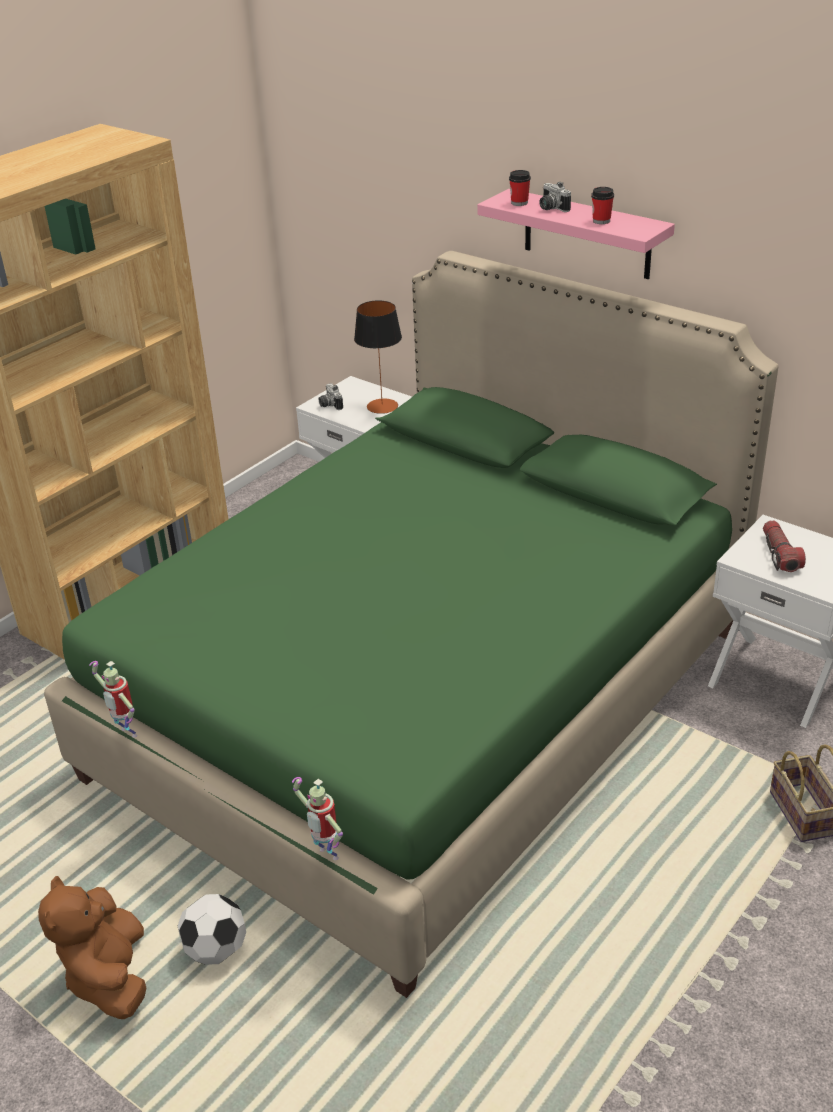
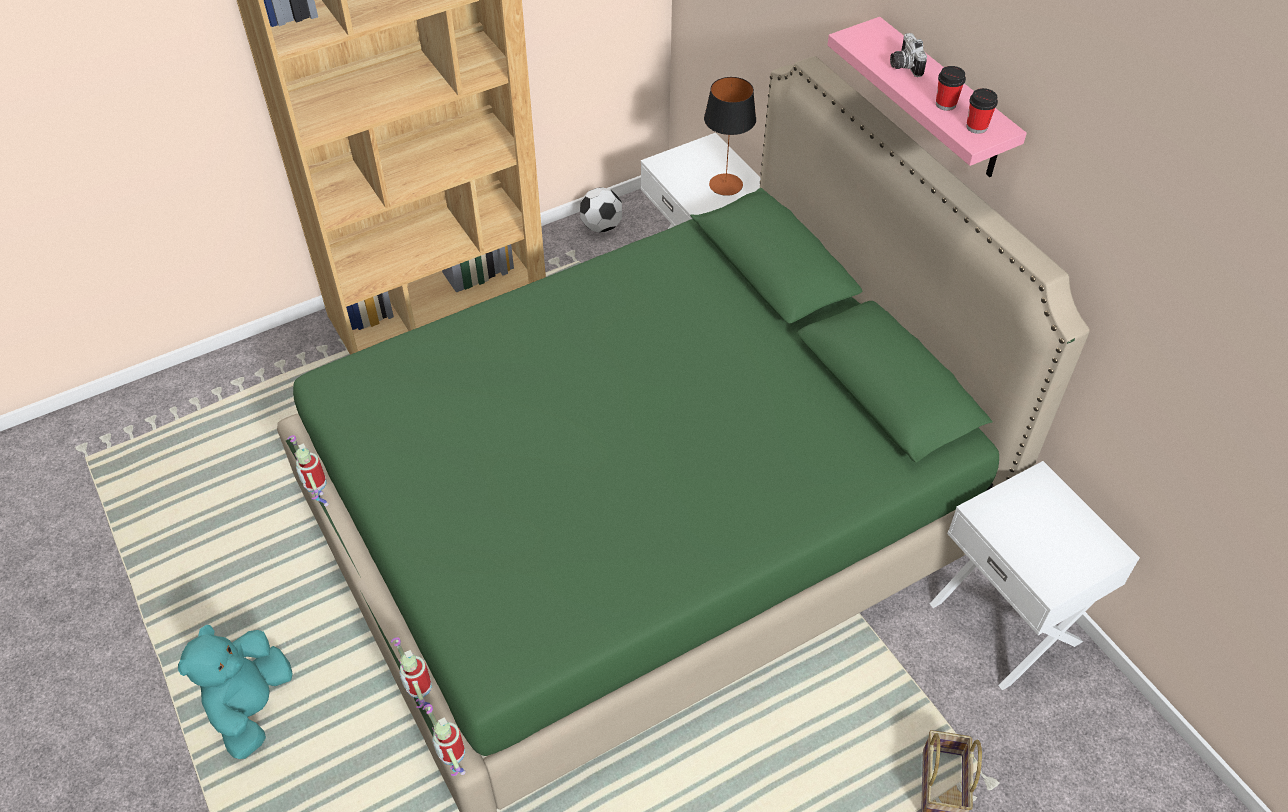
camera: 20 degrees right, 15 degrees up
(109, 977) = (251, 707): brown plush toy -> turquoise plush toy
(216, 950) = (345, 716): football -> football (601, 226)
(329, 405) = (674, 166): camera -> none
(389, 895) = (455, 766): none -> toy robot
(519, 203) = (875, 46): cup -> cup (976, 127)
(780, 554) = (1028, 521): flashlight -> none

